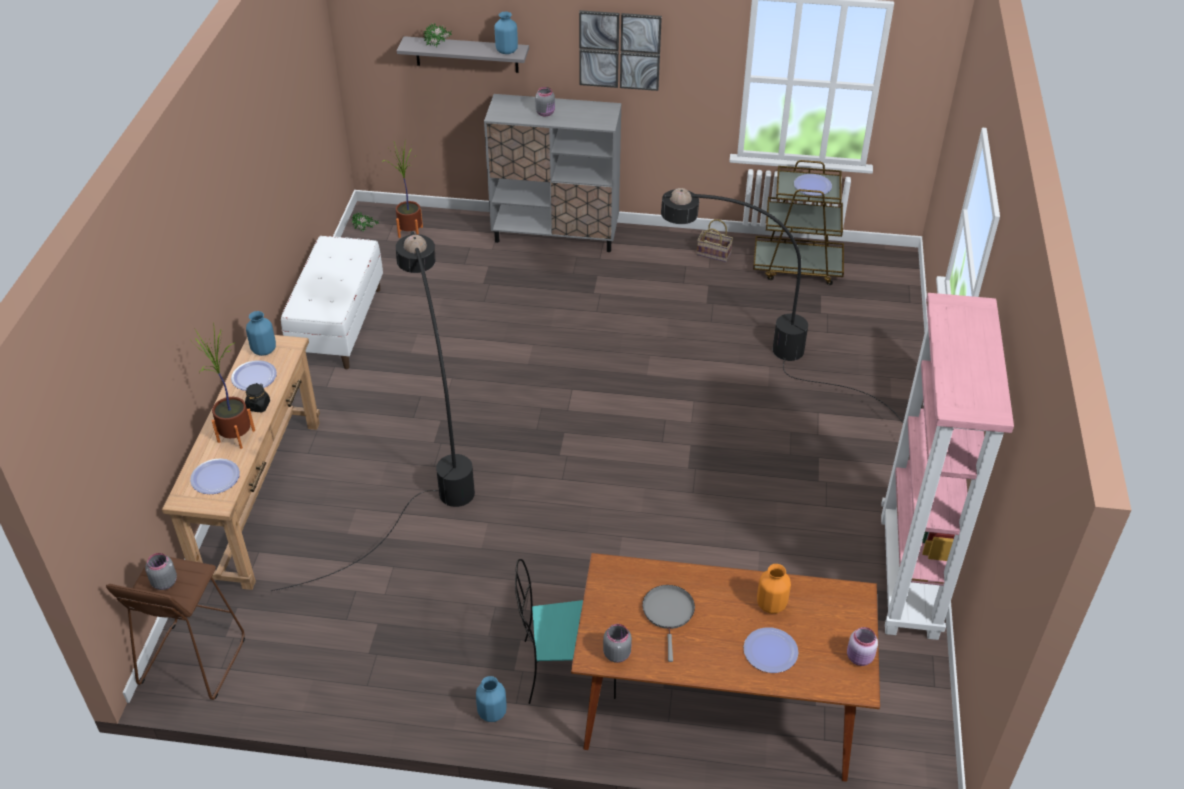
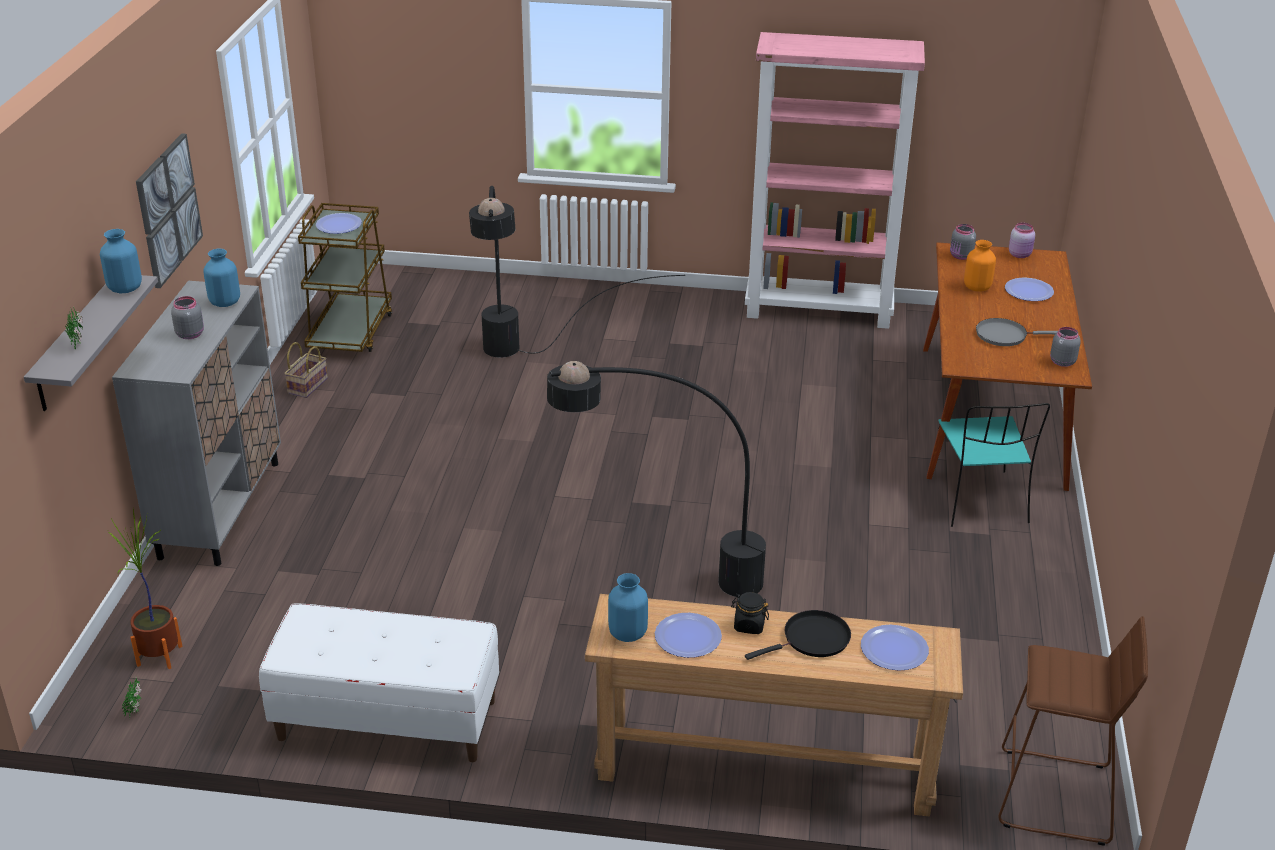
camera: 90 degrees left, 10 degrees down
(164, 582) = (1075, 681): grey jar -> grey jar (960, 256)
(236, 436) = (812, 639): potted plant -> black frying pan
(491, 713) = (1047, 548): blue vase -> blue vase (225, 303)

